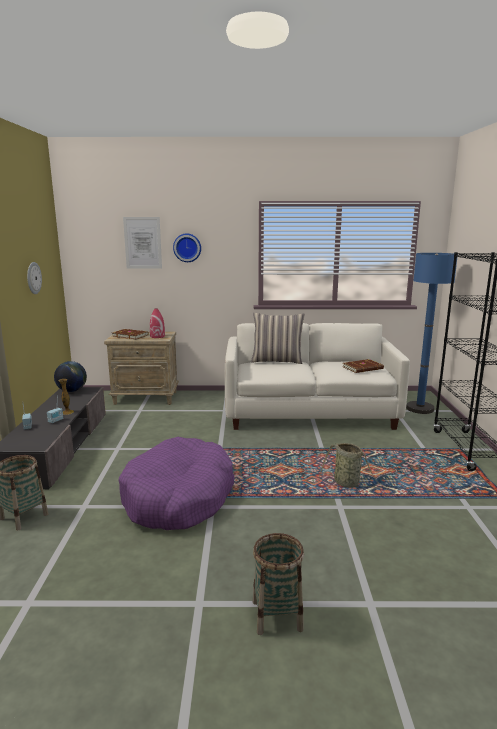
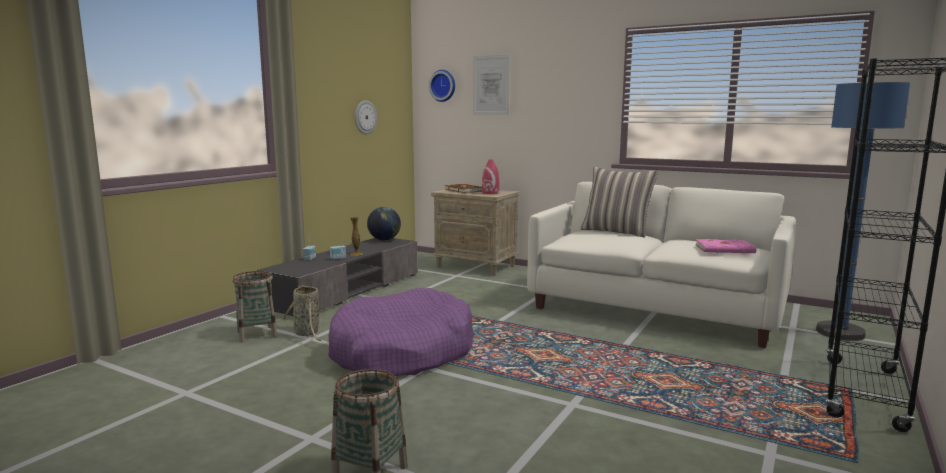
camera: 30 degrees right, 5 degrees down
(187, 247) = (538, 90): wall clock -> wall clock (443, 85)
(348, 484) = (614, 386): basket -> basket (307, 333)
(363, 368) = (725, 249): brown book -> pink book

